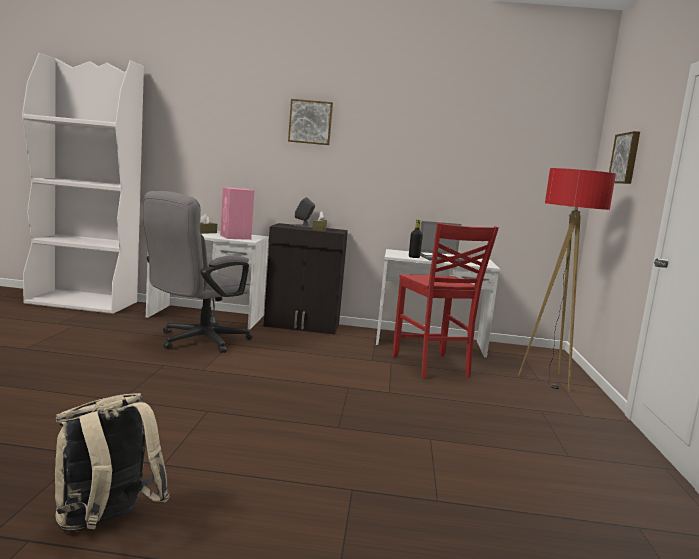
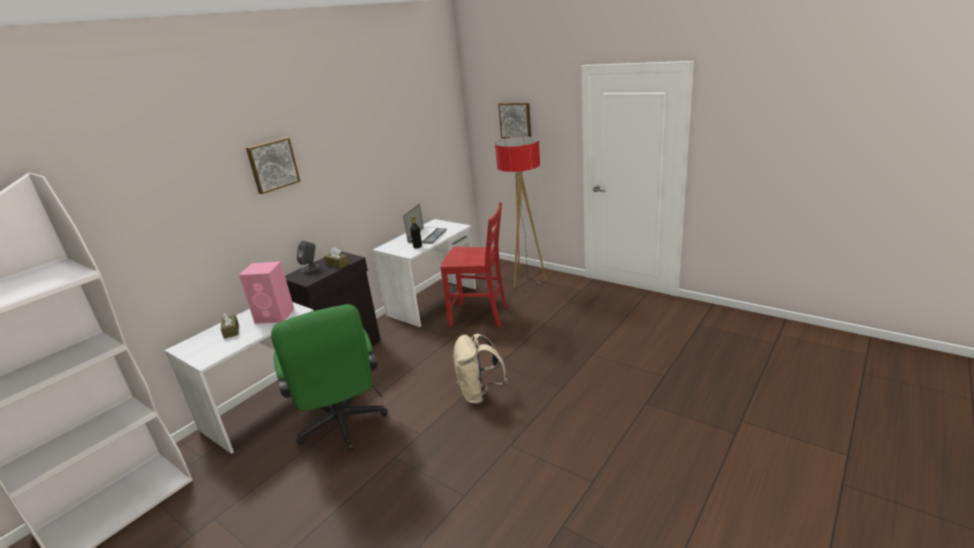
camera: 55 degrees left, 15 degrees up
(105, 525) = (667, 519): beige backpack -> beige backpack (480, 393)
(196, 342) = (343, 426): grey office chair -> green office chair

